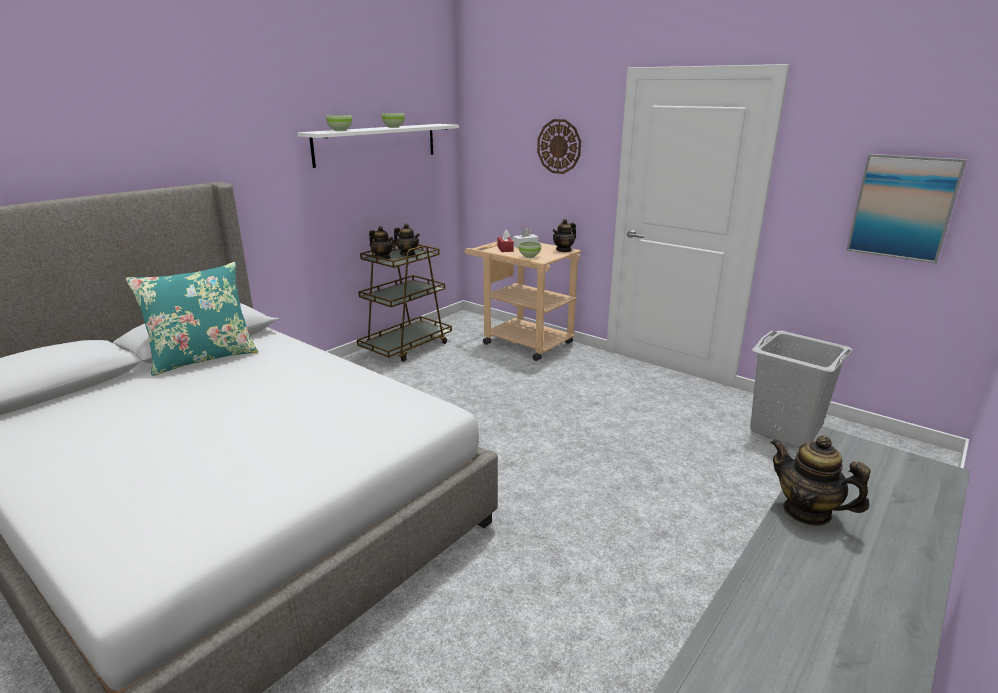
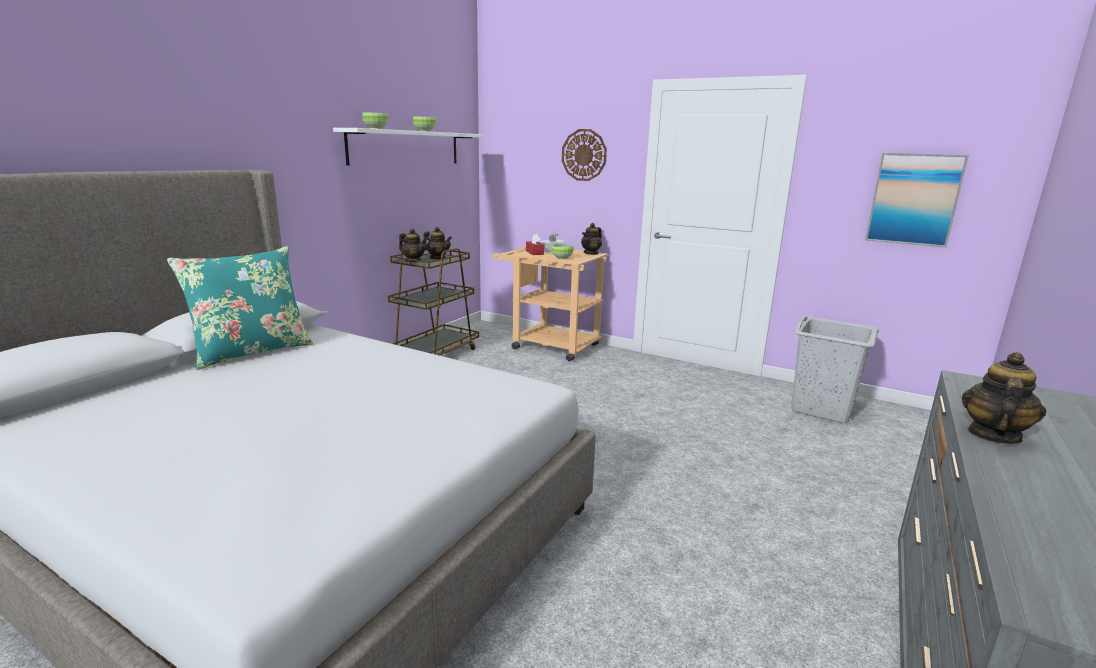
camera: 10 degrees left, 5 degrees down
(807, 512) = (992, 435): teapot -> teapot turned 90 degrees clockwise

